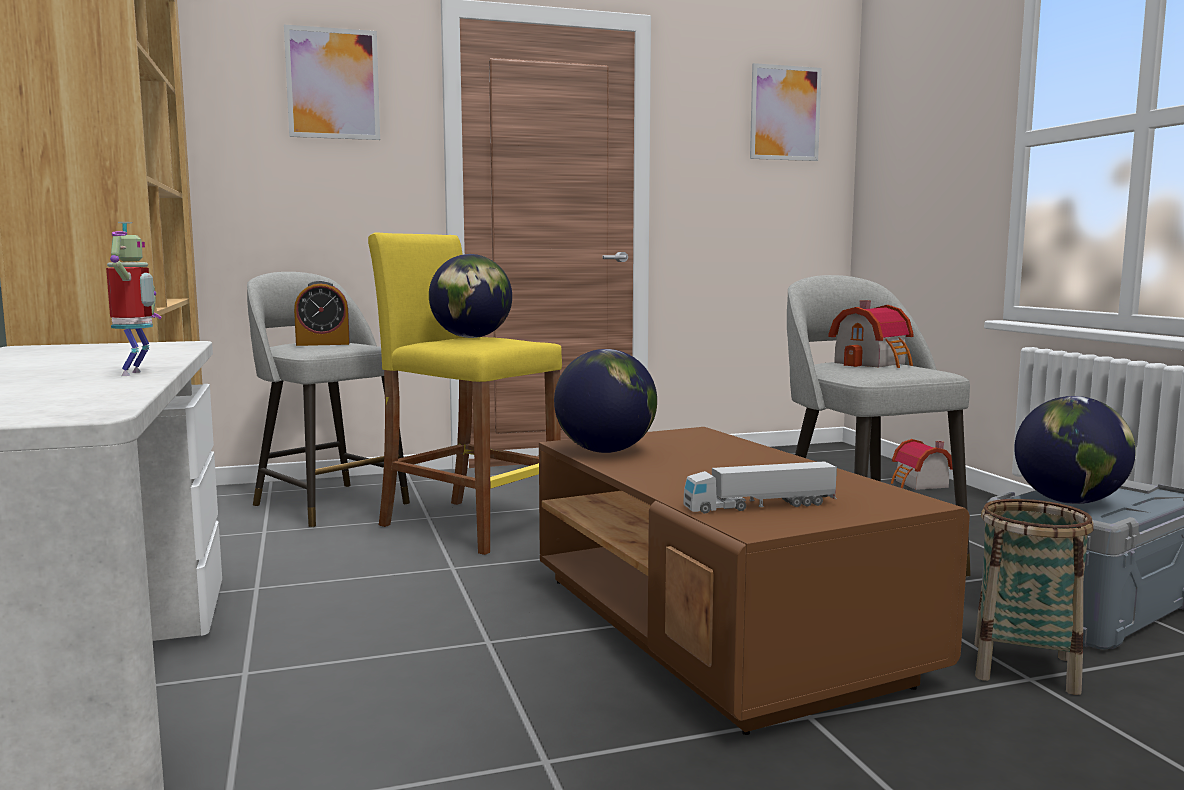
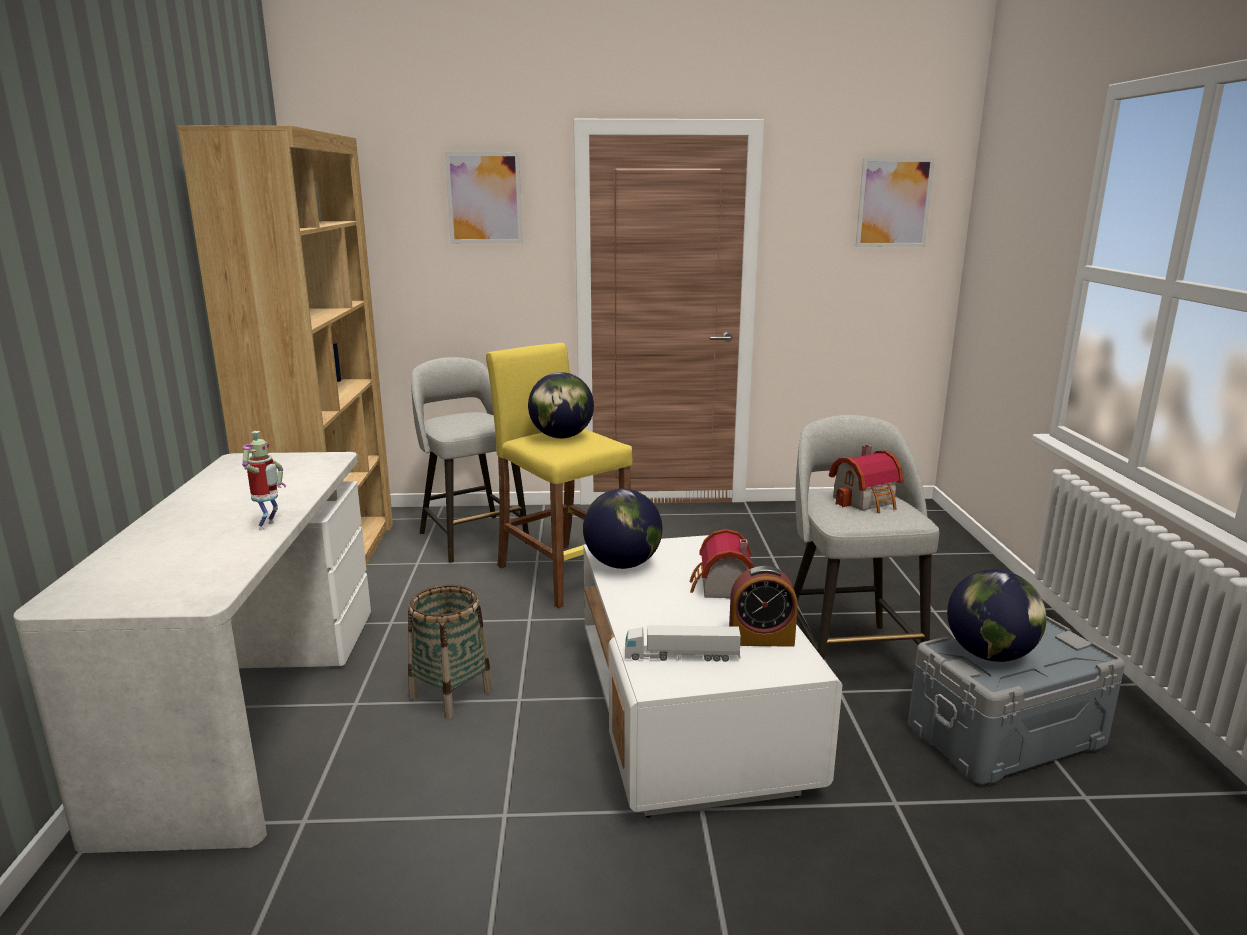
camera: 15 degrees right, 10 degrees up
(323, 344) = (465, 421): alarm clock -> alarm clock (761, 639)
(718, 627) = (688, 711): brown coffee table -> white coffee table
(919, 484) = (964, 565): toy house -> toy house (721, 588)
(1024, 668) = (899, 791): basket -> basket (451, 694)

